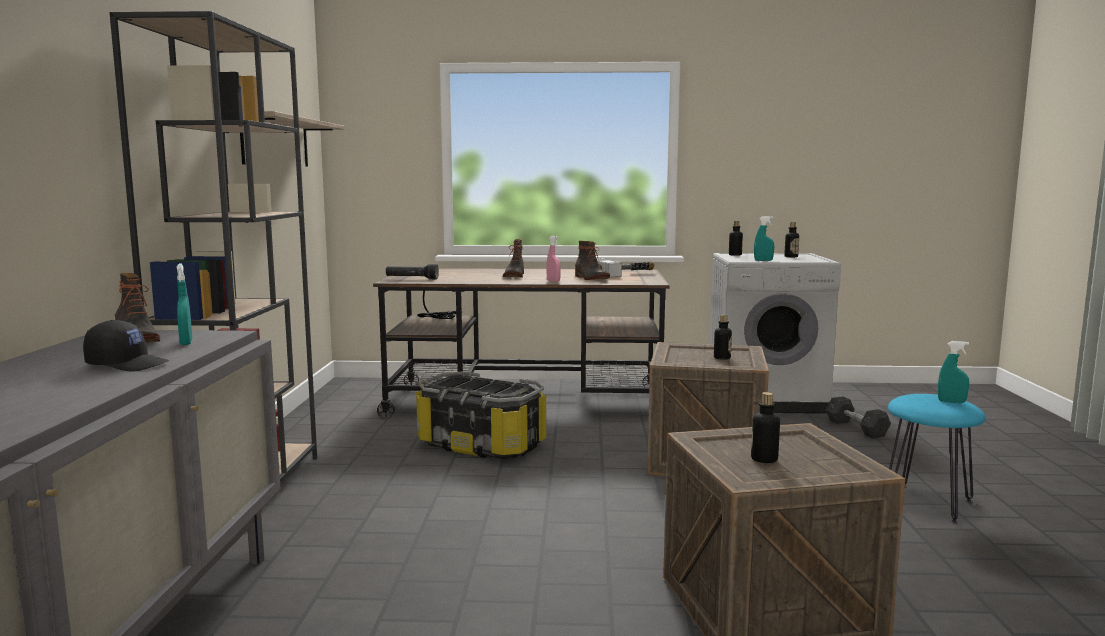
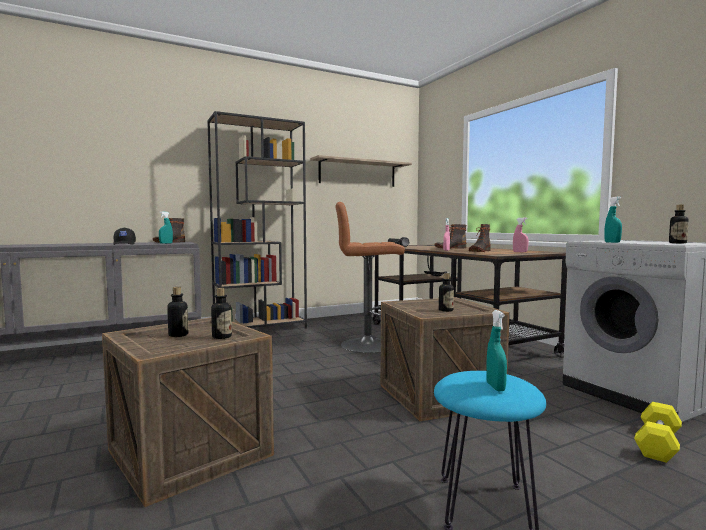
camera: 60 degrees right, 5 degrees down
(481, 445) = (367, 345): storage box -> brown stool
(626, 274) = (520, 252): hammer -> pink spray bottle
(735, 255) = (629, 241): bottle -> bottle (222, 337)
(856, 428) = (658, 444): grey dumbbell -> yellow dumbbell

